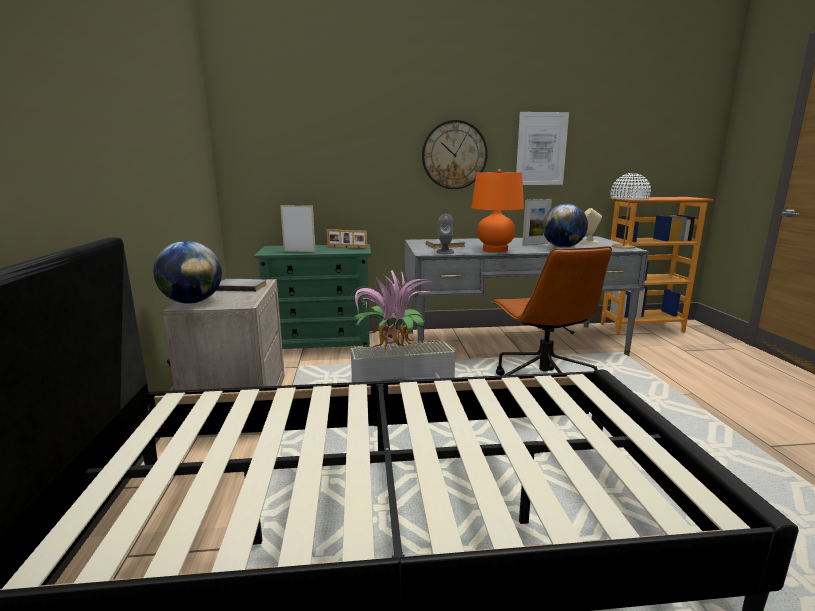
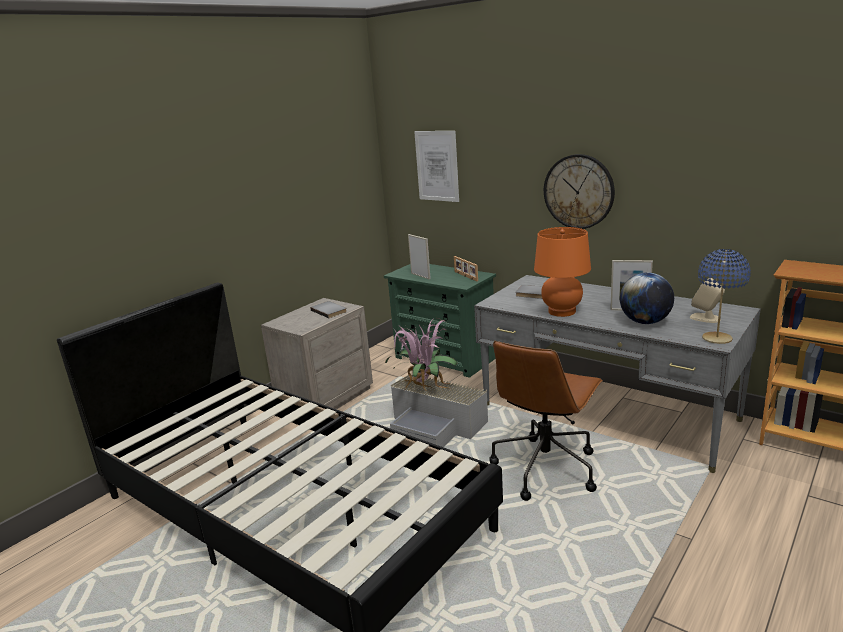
camera: 45 degrees right, 5 degrees up
(192, 302) = (283, 320): globe -> none
(445, 252) = (510, 304): grey speaker -> none
(541, 149) = (683, 190): picture -> picture (437, 166)
(623, 247) = (717, 339): white table lamp -> blue table lamp

